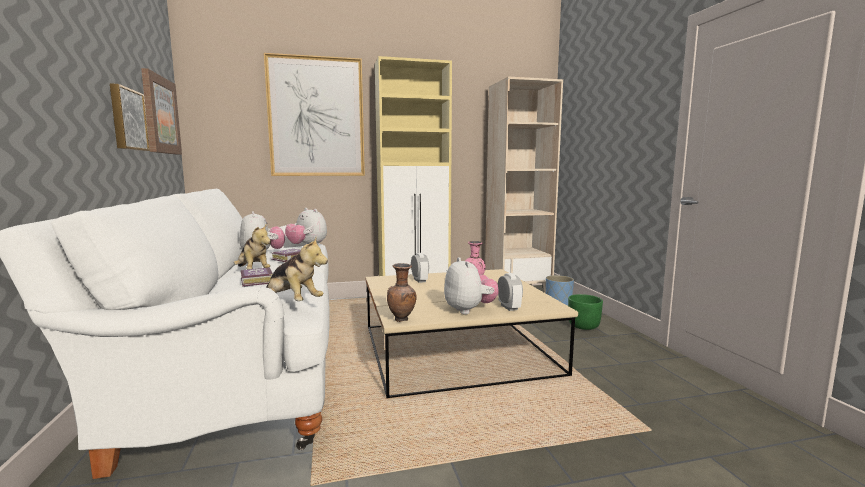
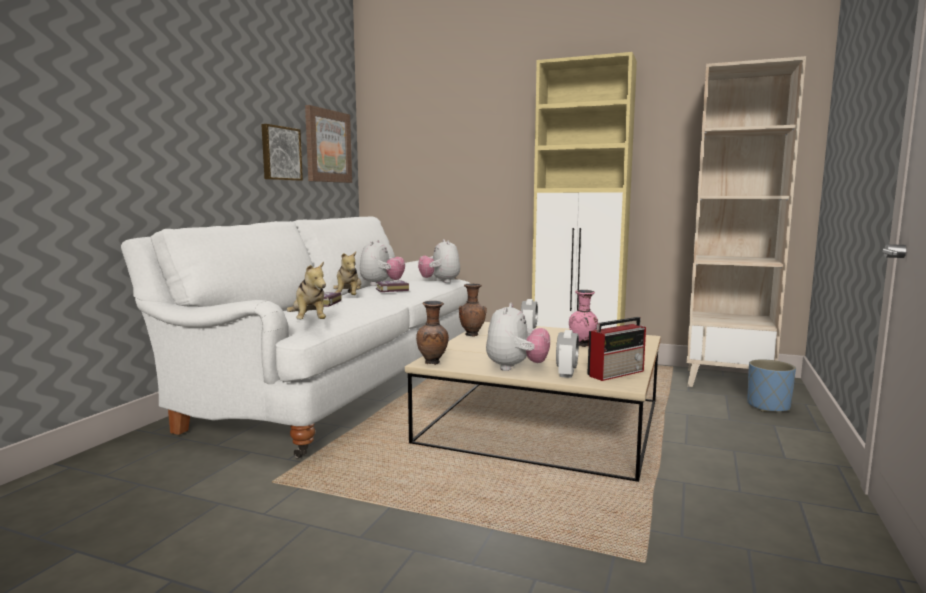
camera: 35 degrees right, 0 degrees up
(316, 117) = (480, 137): picture -> none
(382, 289) = (472, 335): none -> brown vase
(535, 300) = (617, 373): none -> radio
(584, 326) = (764, 438): green planter -> none

